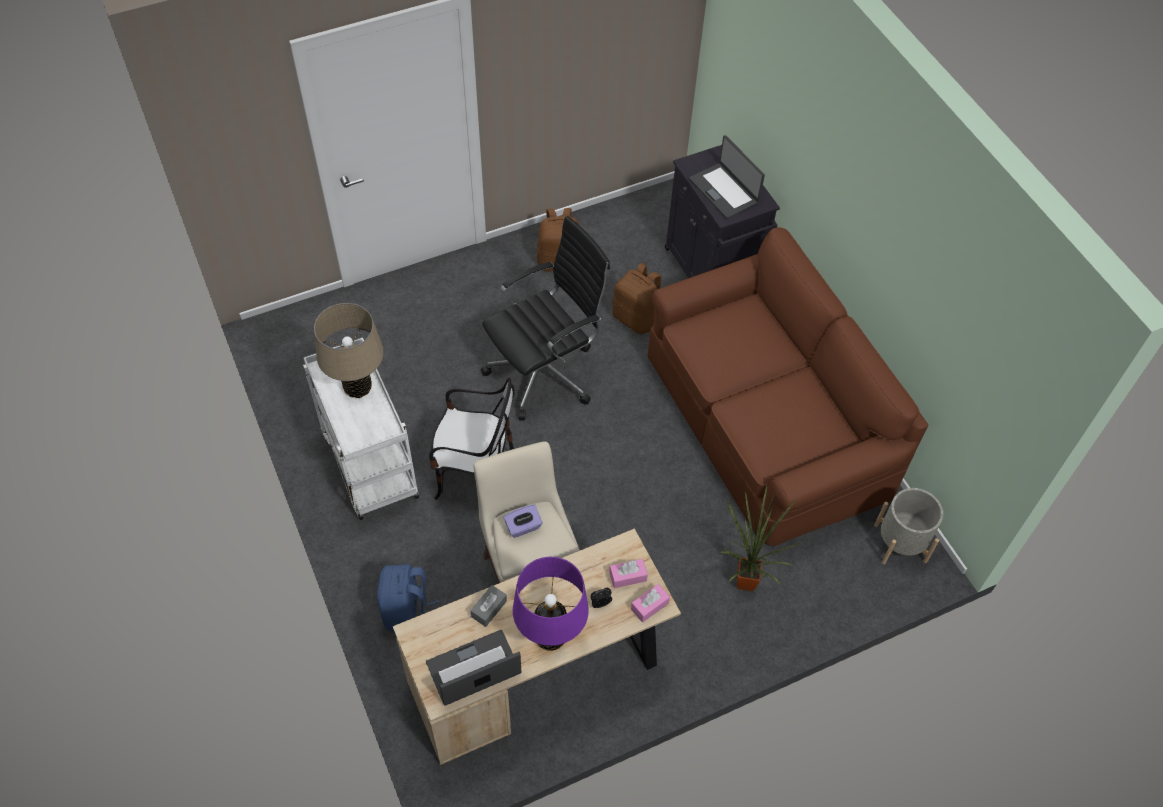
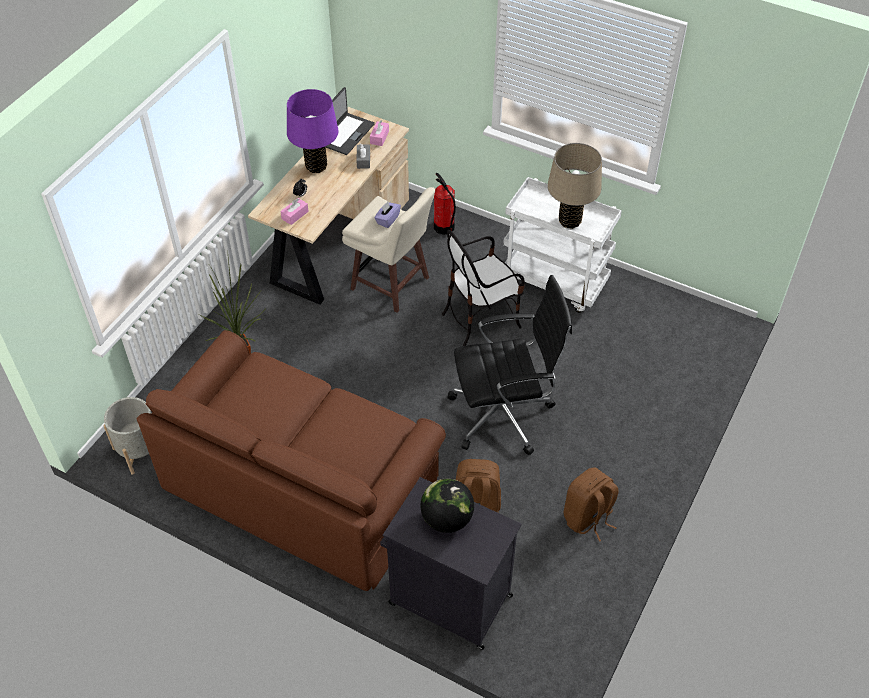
camera: 145 degrees right, 5 degrees down
(407, 612) = (444, 227): blue backpack -> fire extinguisher
(545, 372) = (504, 414): black office chair -> black office chair turned 120 degrees counterclockwise
(649, 606) = (269, 208): pink tissue box -> pink tissue box (379, 137)
(724, 190) = (447, 519): laptop -> globe

